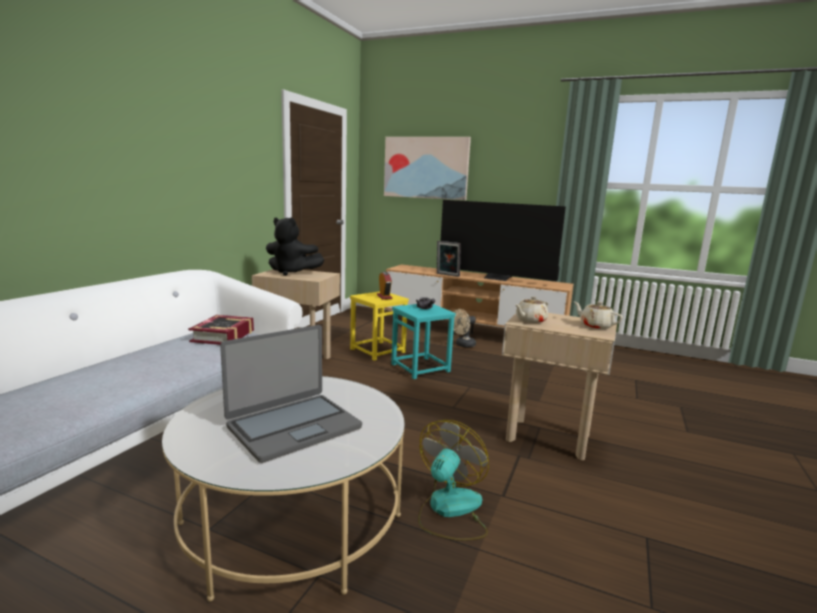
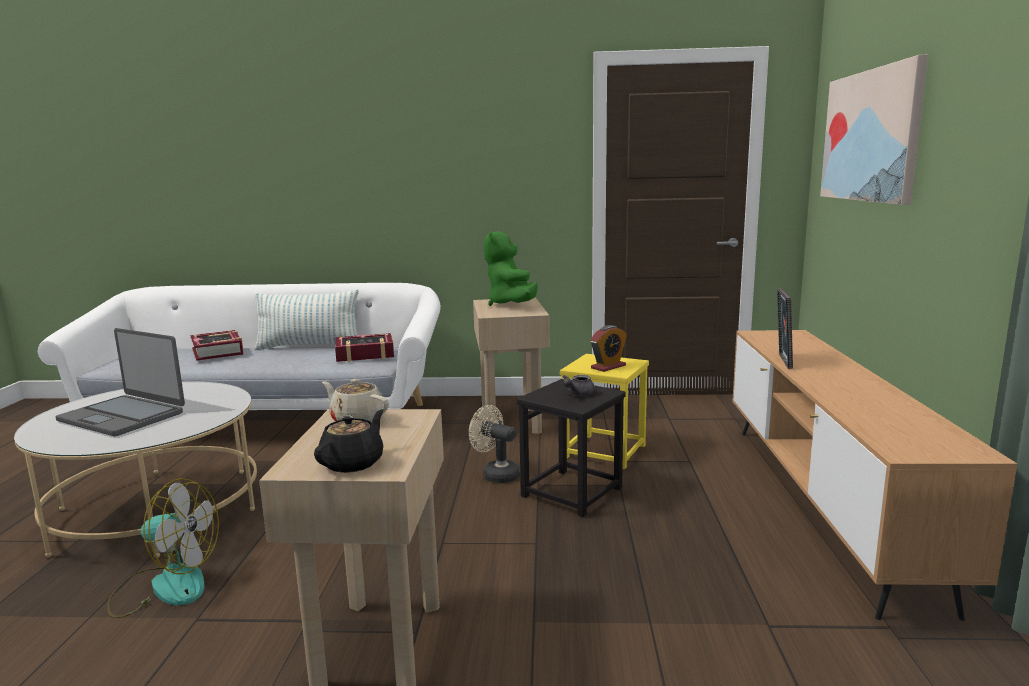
camera: 70 degrees right, 0 degrees up
(71, 383) = (218, 351): none -> book
(140, 349) = (309, 346): none -> pillow
(292, 273) = (511, 304): black plush toy -> green plush toy
(421, 368) = (572, 492): turquoise stool -> black stool
(463, 345) = (735, 505): beige fan -> beige fan (496, 474)
(497, 278) = (854, 392): television -> none
(595, 326) = (353, 463): beige teapot -> black teapot

